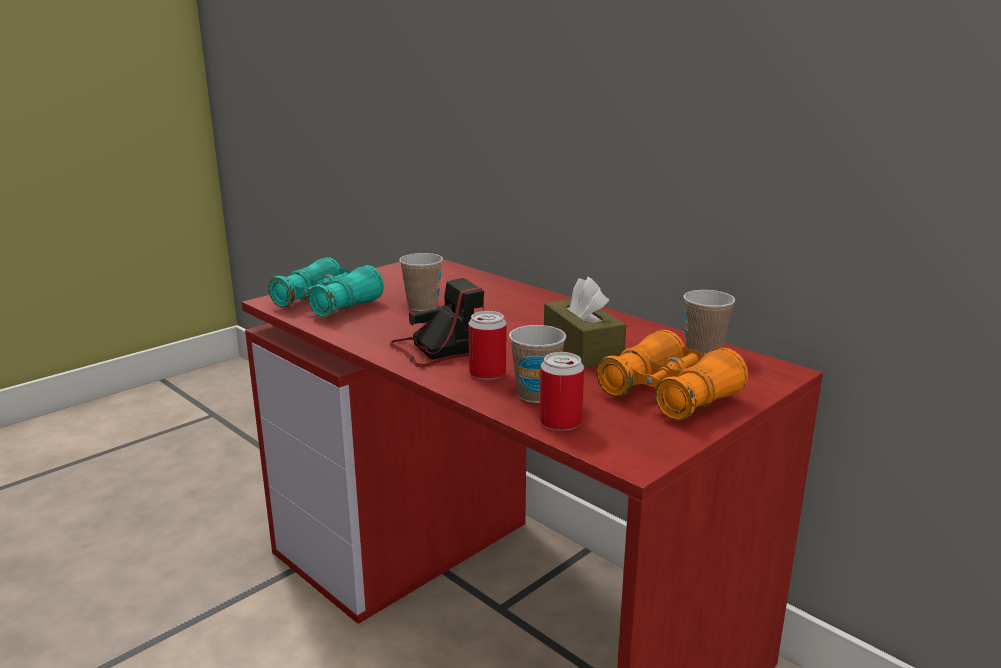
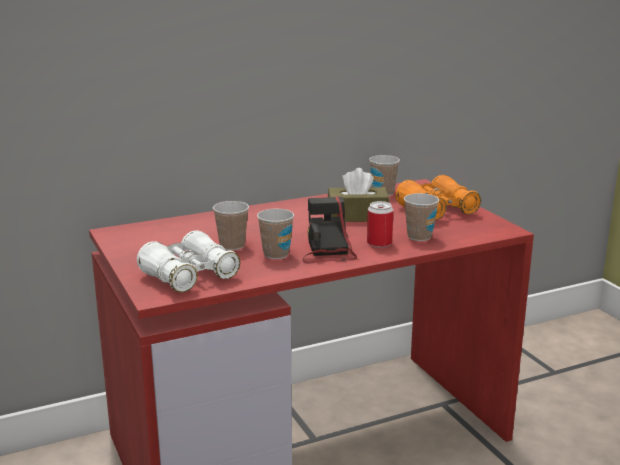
camera: 70 degrees left, 0 degrees up
(327, 304) = (189, 276): turquoise binoculars -> white binoculars
(410, 327) = (276, 254): none -> cup
(560, 422) = (458, 237): can -> none

